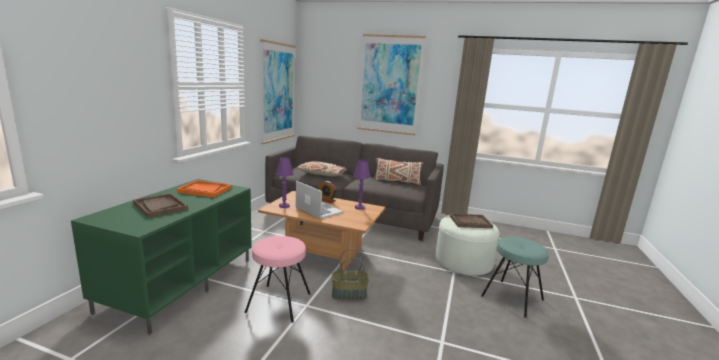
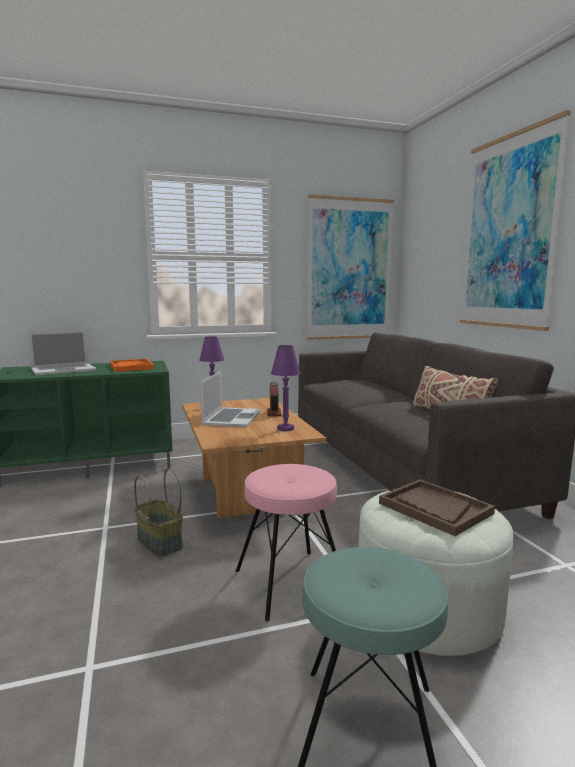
camera: 55 degrees right, 5 degrees down
(160, 206) = (63, 370): brown tray -> laptop
(279, 303) = (96, 512): pink stool -> pink stool (290, 583)
(321, 174) = (351, 387): beige pillow -> none

